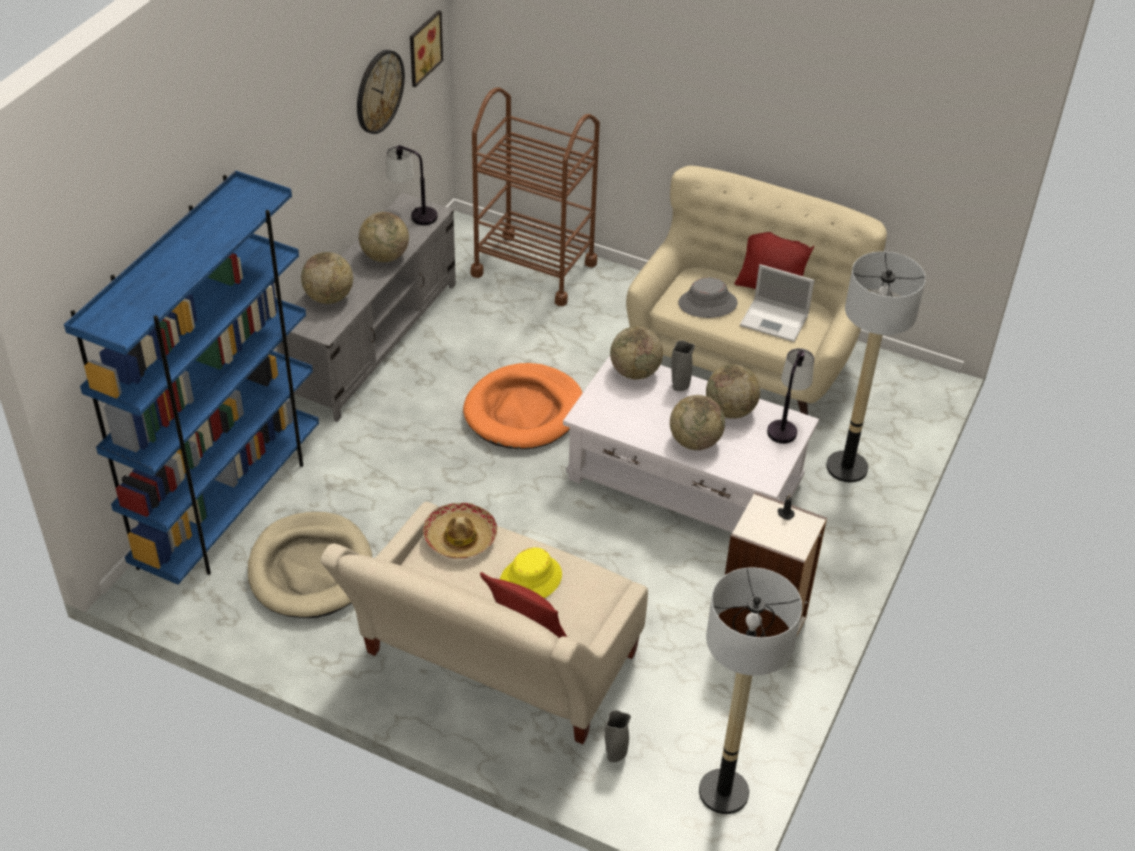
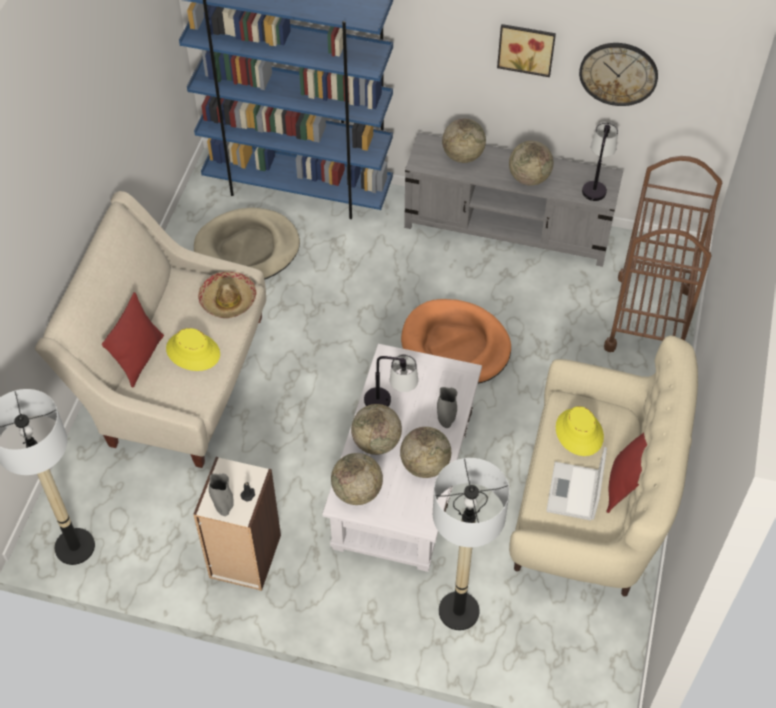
camera: 80 degrees right, 10 degrees up
(423, 47) = (701, 85): picture -> picture (526, 48)
(615, 755) = (102, 469): grey vase -> grey vase (224, 508)
(635, 372) = (455, 385): globe -> globe (357, 491)
(707, 304) = (579, 432): grey hat -> yellow hat
(785, 423) = (420, 512): table lamp -> table lamp (390, 402)

